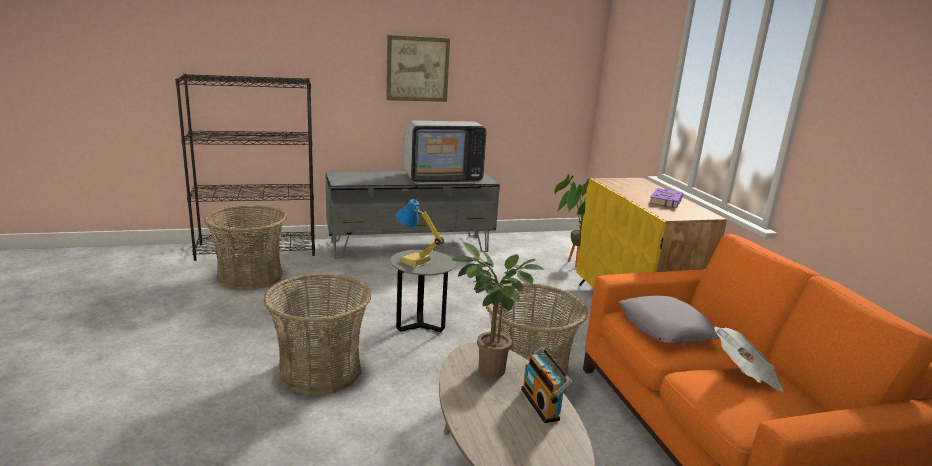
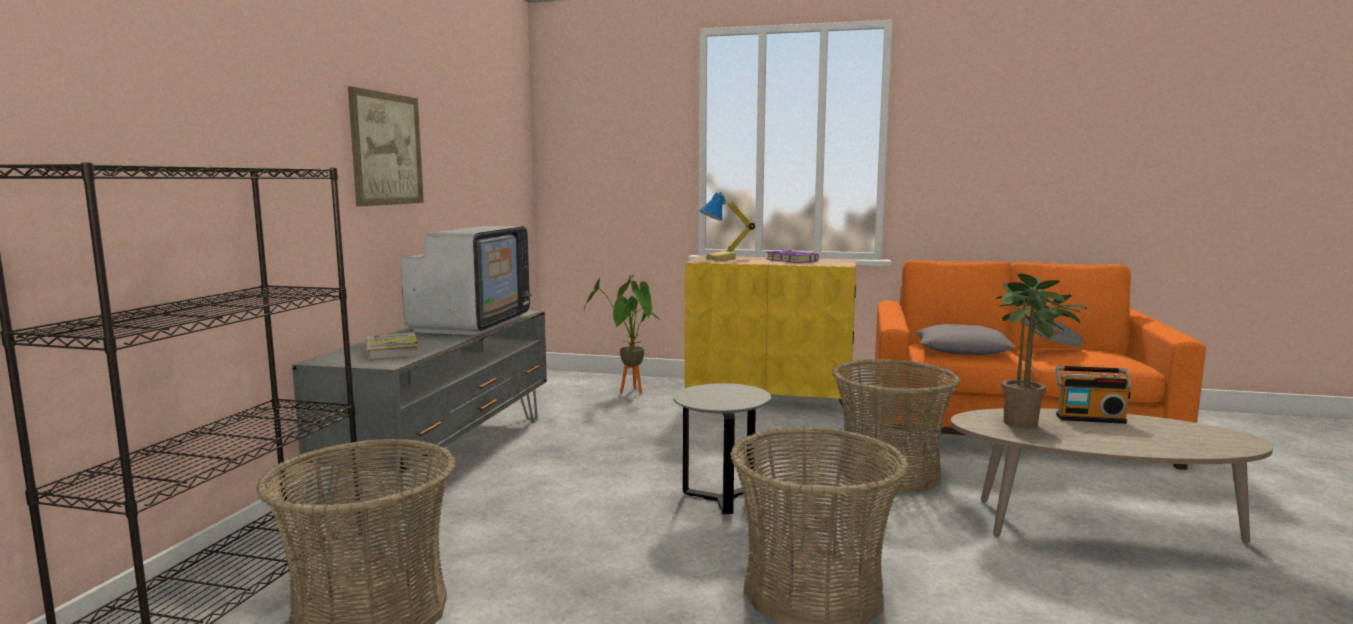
camera: 60 degrees left, 10 degrees down
(366, 178) = (392, 349): none -> book
(414, 262) = (722, 399): table lamp -> table lamp (722, 259)

